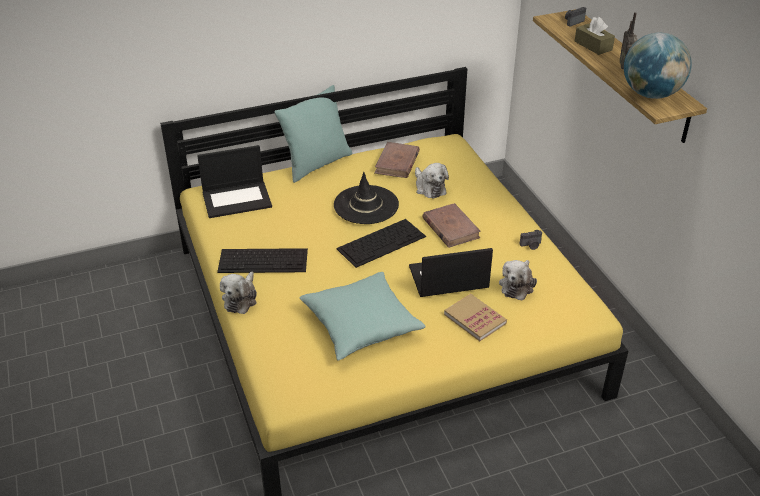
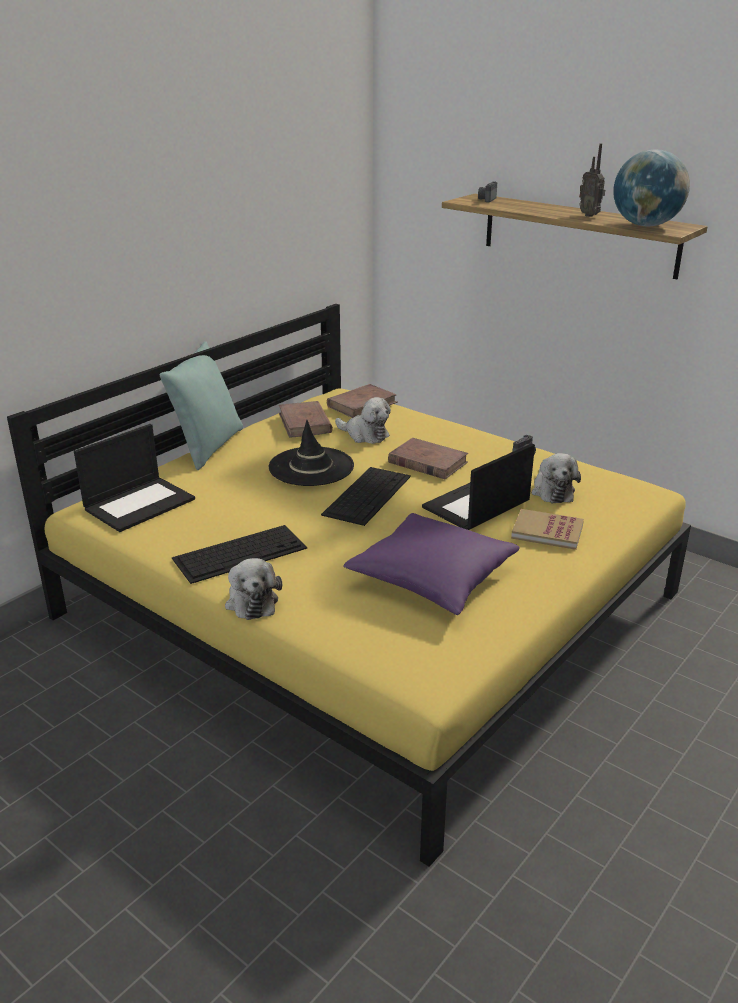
camera: 30 degrees left, 10 degrees down
(361, 325) = (432, 578): turquoise pillow -> purple pillow
(454, 157) = (362, 404): none -> brown book
(593, 46) = (534, 209): brown tissue box -> none

